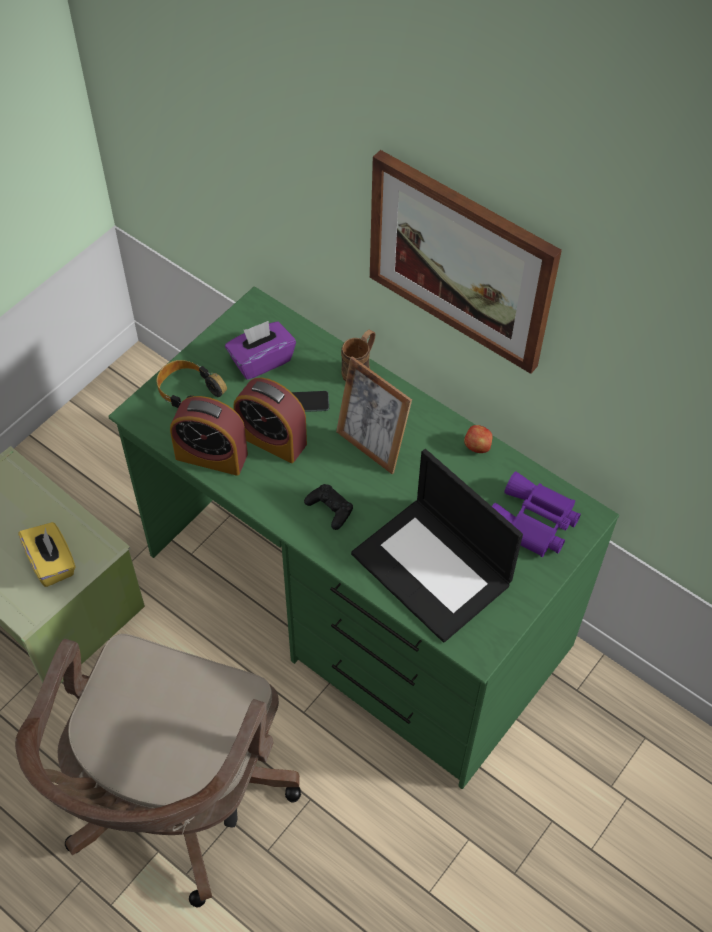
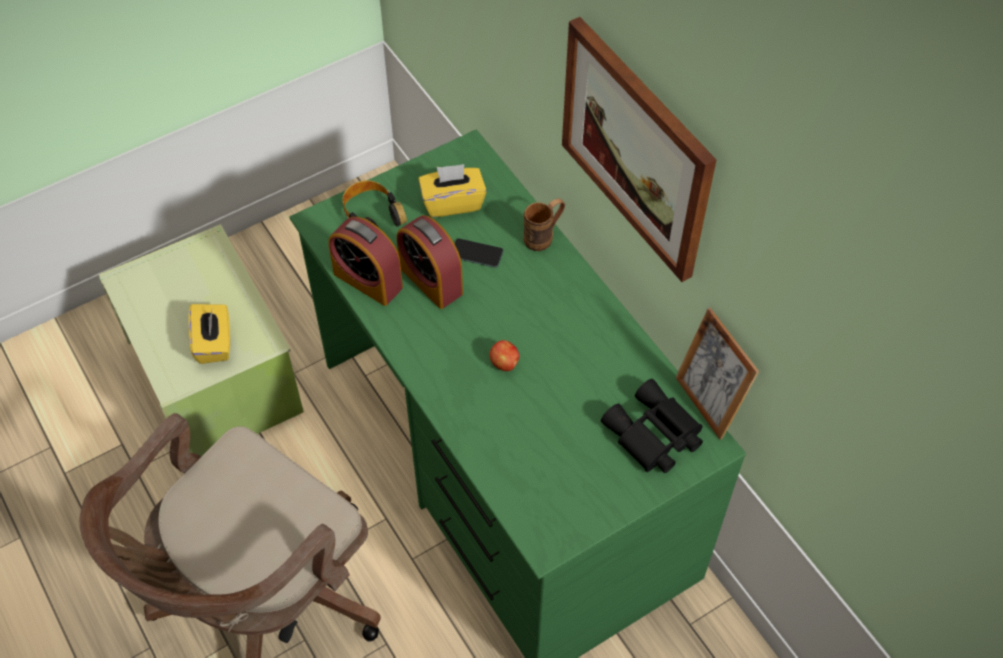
camera: 20 degrees right, 0 degrees up
(261, 360) = (452, 202): purple tissue box -> yellow tissue box
(330, 509) = (458, 363): black game controller -> none
(371, 446) = (524, 314): picture frame -> picture frame (707, 403)
(433, 569) = (535, 451): laptop -> none
(478, 447) = (629, 344): apple -> apple (504, 363)
(533, 523) = (653, 436): purple binoculars -> black binoculars

